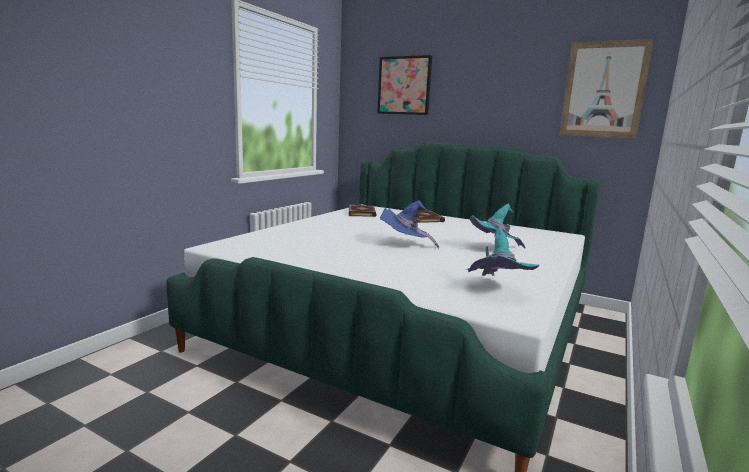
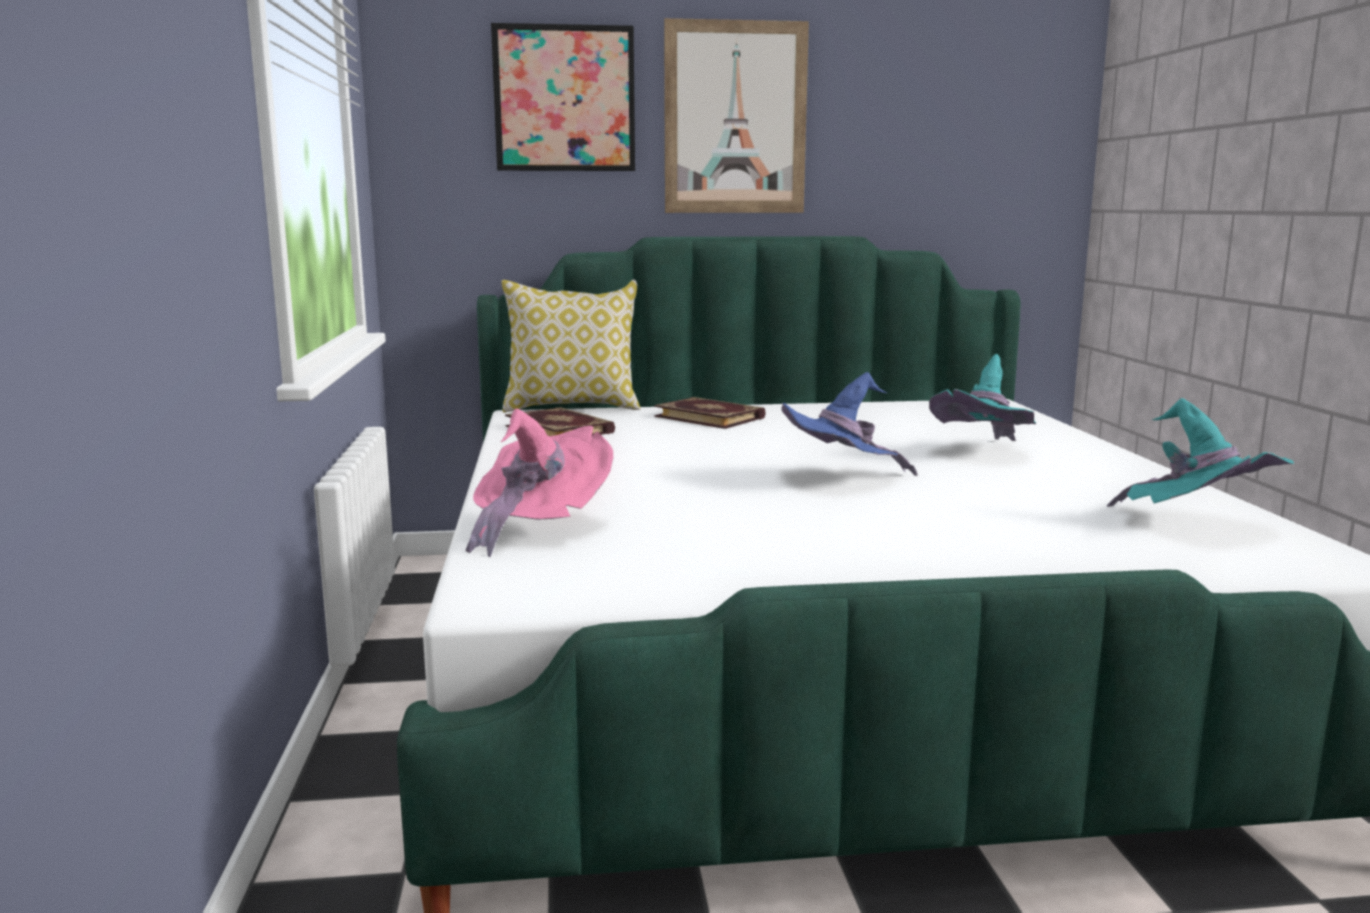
camera: 35 degrees left, 0 degrees up
(273, 235) = (538, 527): none -> pink hat
(387, 207) = (573, 407): none -> pillow
(603, 90) = (996, 114): picture -> picture (735, 118)

